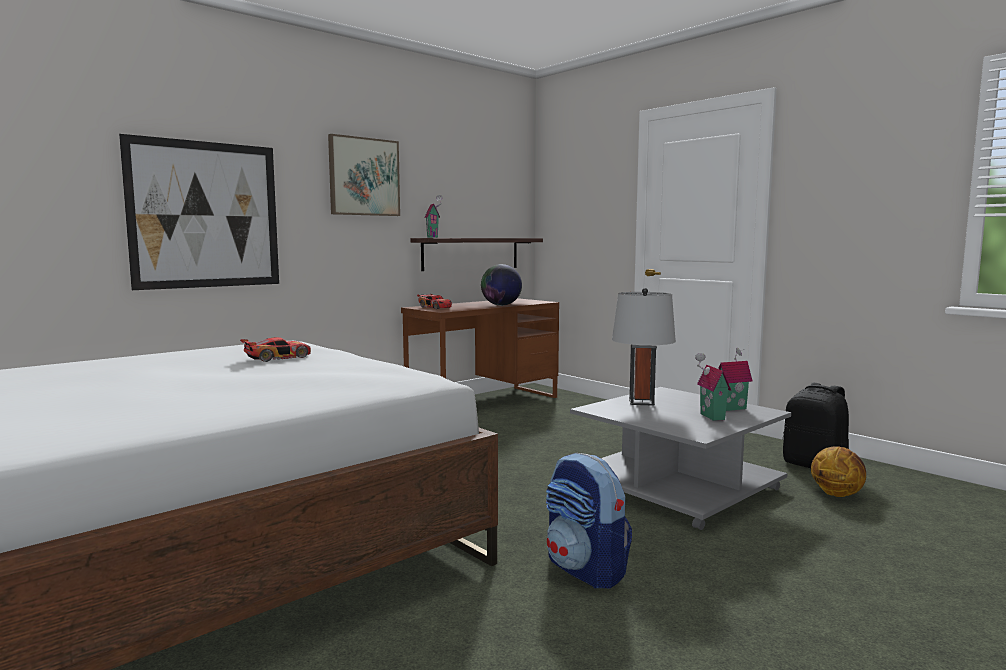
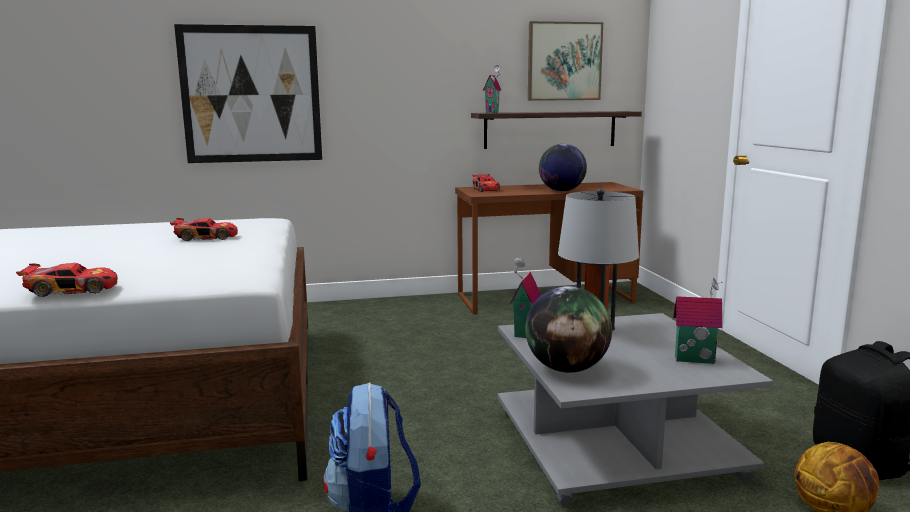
camera: 30 degrees right, 5 degrees up
(289, 404) = (72, 290): none -> toy car
(364, 177) = (416, 49): picture -> picture (564, 61)
(671, 425) = (567, 369): none -> globe
(710, 416) = (640, 366): toy house -> toy house (523, 332)

